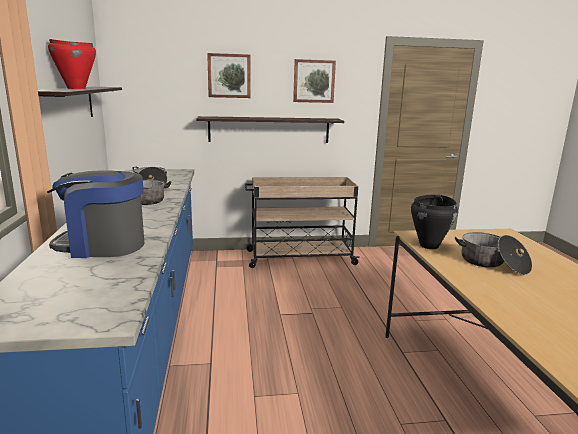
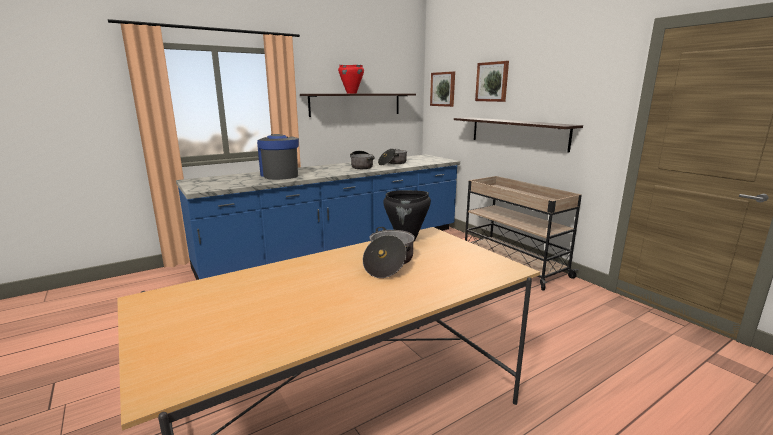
camera: 65 degrees right, 0 degrees up
(313, 81) = (561, 83): picture -> picture (443, 89)

